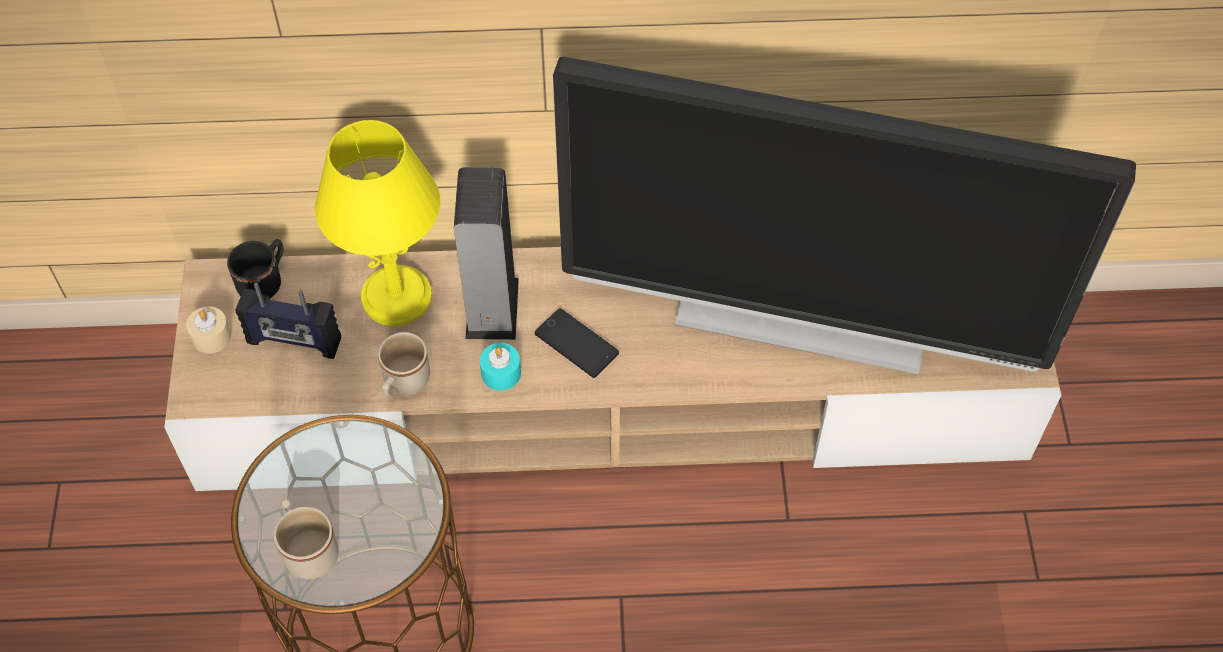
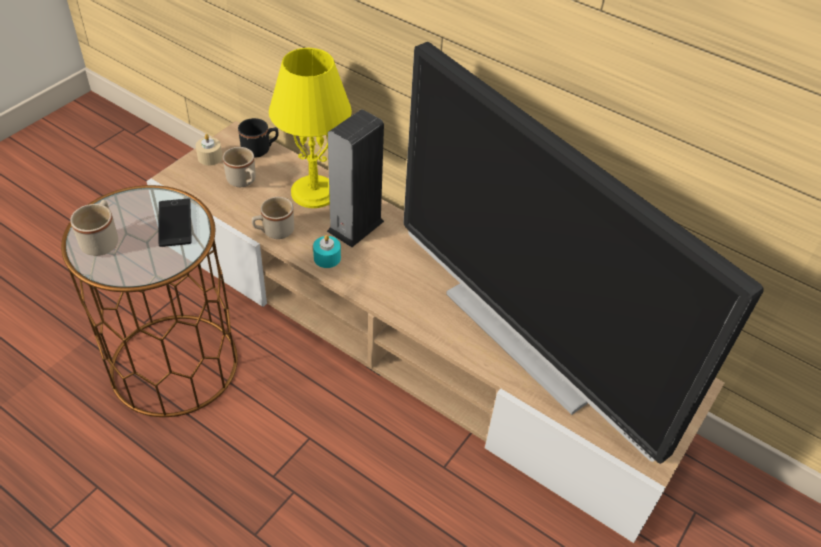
camera: 35 degrees right, 10 degrees down
(294, 341) = (244, 182): radio -> beige mug
(576, 343) = (381, 269): phone -> phone (175, 223)

